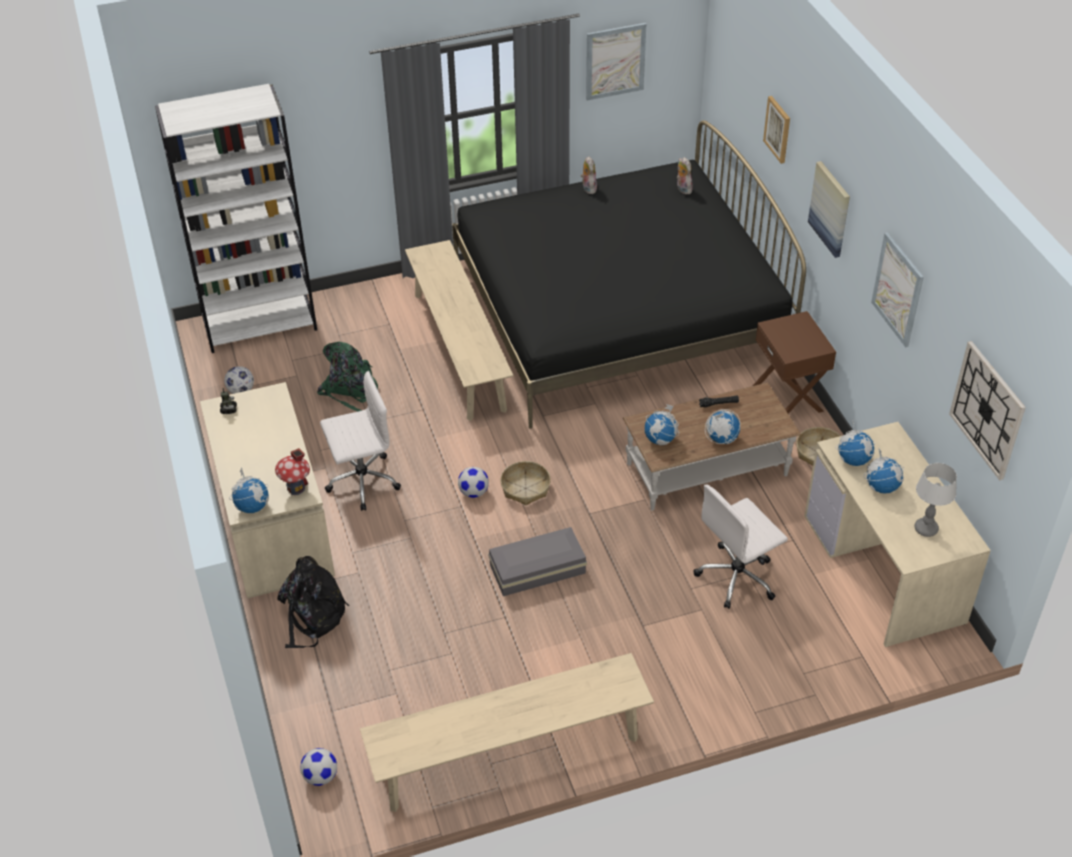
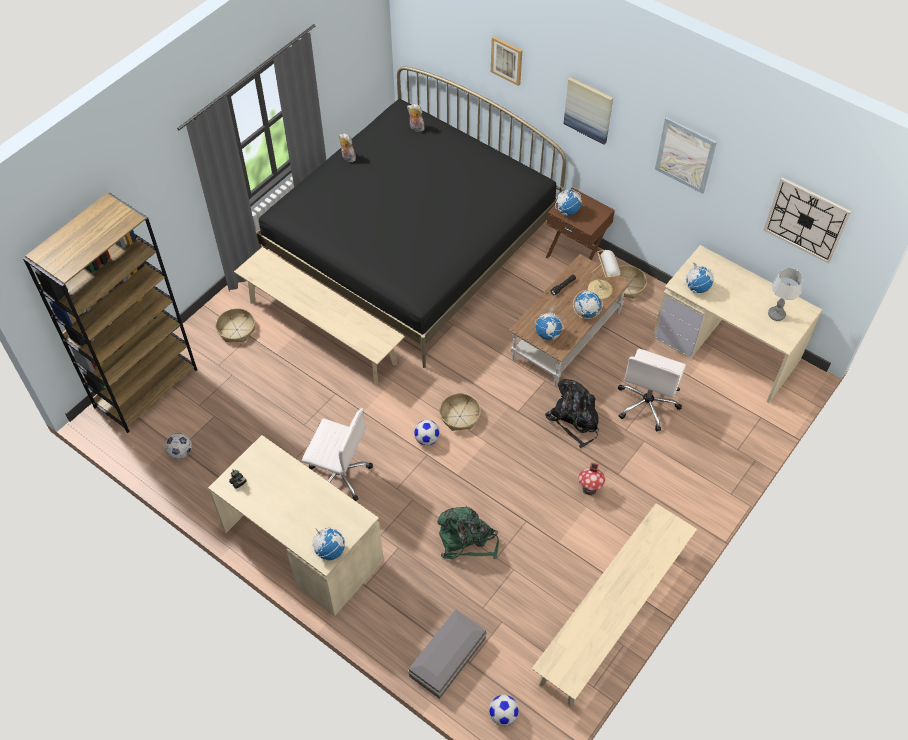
camera: 35 degrees left, 10 degrees up
(260, 324) = (146, 387): white bookcase -> brown bookcase
(296, 488) = (349, 517): toy house -> toy house (589, 489)
(312, 616) = (394, 601): black backpack -> black backpack (575, 419)
(352, 392) = (269, 407): green backpack -> green backpack (466, 539)
(361, 481) = (339, 475): white office chair -> white office chair turned 75 degrees clockwise
(382, 313) = (236, 330): none -> basket
(539, 569) = (519, 472): grey storage box -> grey storage box (449, 657)
(615, 61) = (336, 48): picture -> none
(760, 425) = (601, 289): none -> table lamp
(881, 487) = (728, 298): globe -> globe (567, 210)

